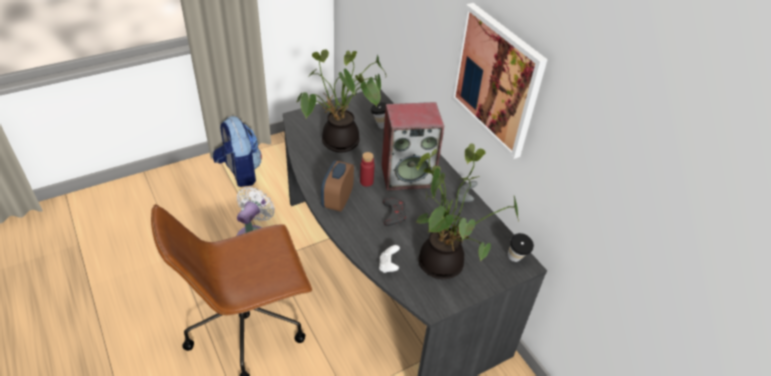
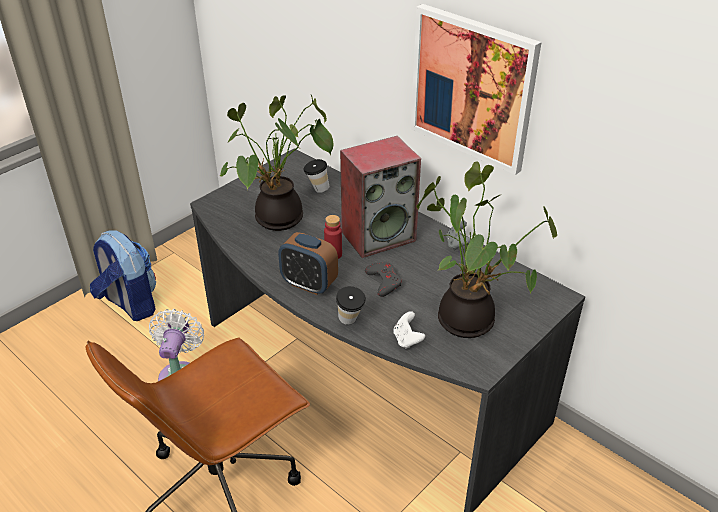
camera: 15 degrees left, 5 degrees down
(337, 201) = (309, 284): alarm clock -> alarm clock turned 60 degrees counterclockwise
(516, 260) = (546, 294): cup -> cup (350, 322)

